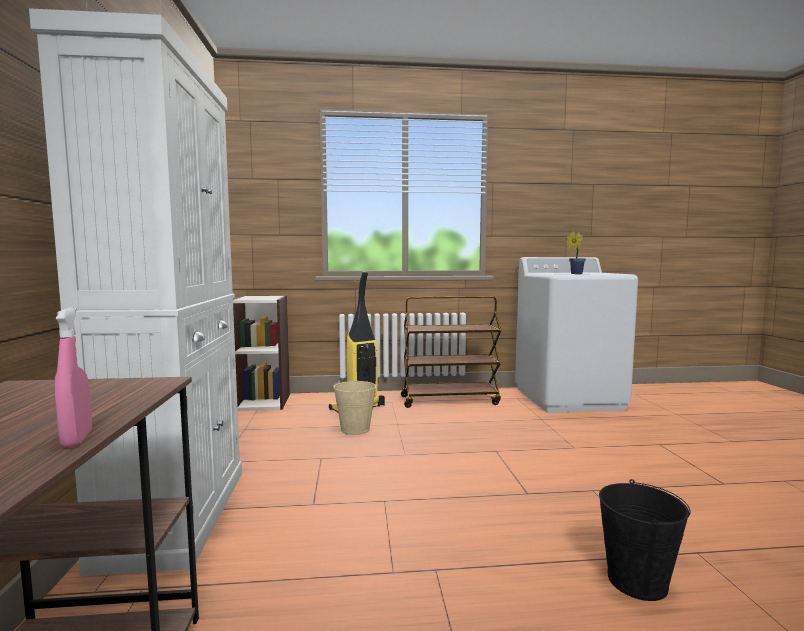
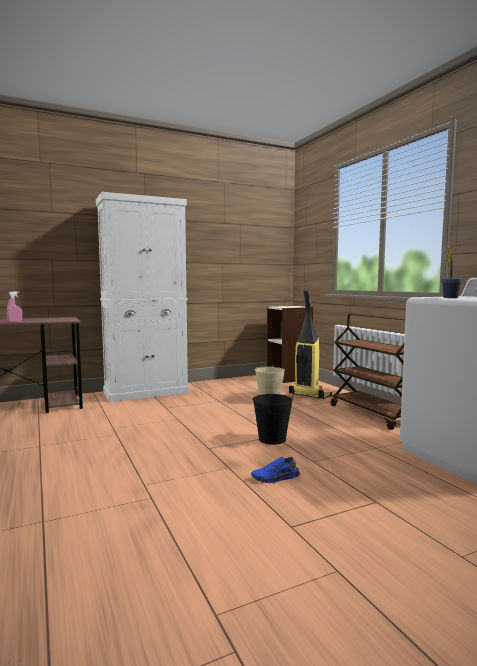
camera: 70 degrees right, 0 degrees up
(621, 471) = (275, 478): none -> blue shoe
(636, 581) = (114, 476): black bucket -> black bucket (272, 439)

